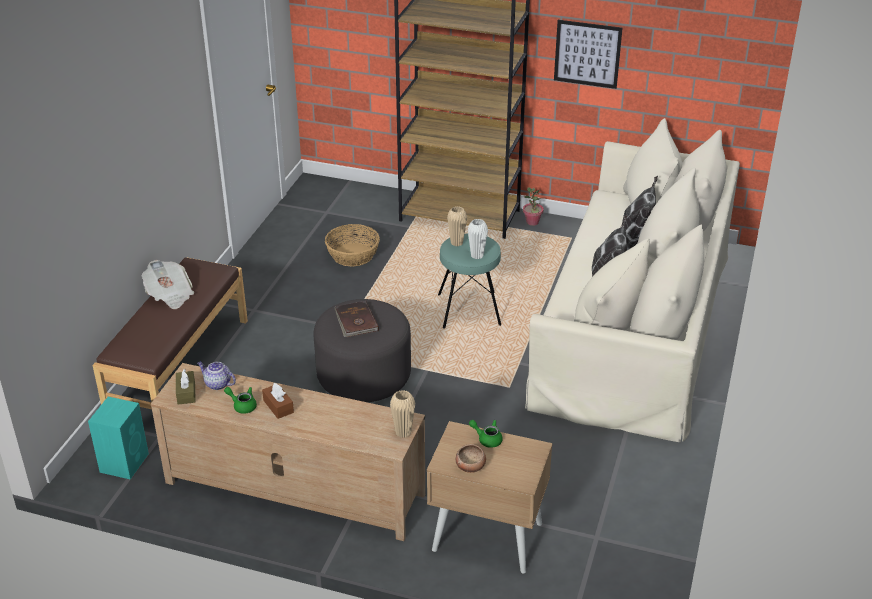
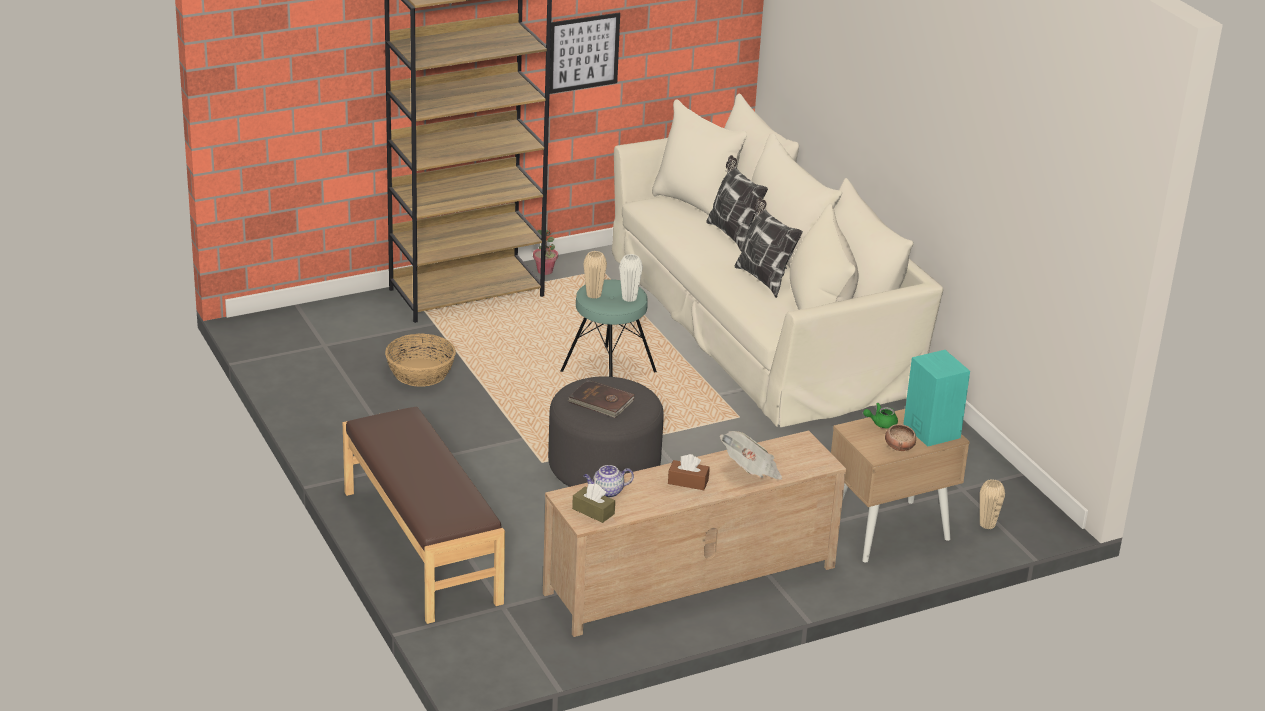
camera: 45 degrees left, 5 degrees down
(125, 462) = (507, 642): turquoise speaker -> turquoise speaker (931, 430)
(169, 295) = (398, 458): newspaper -> newspaper (750, 470)
(242, 405) = (658, 496): green teapot -> none
(403, 432) = (815, 450): beige vase -> beige vase (987, 525)

